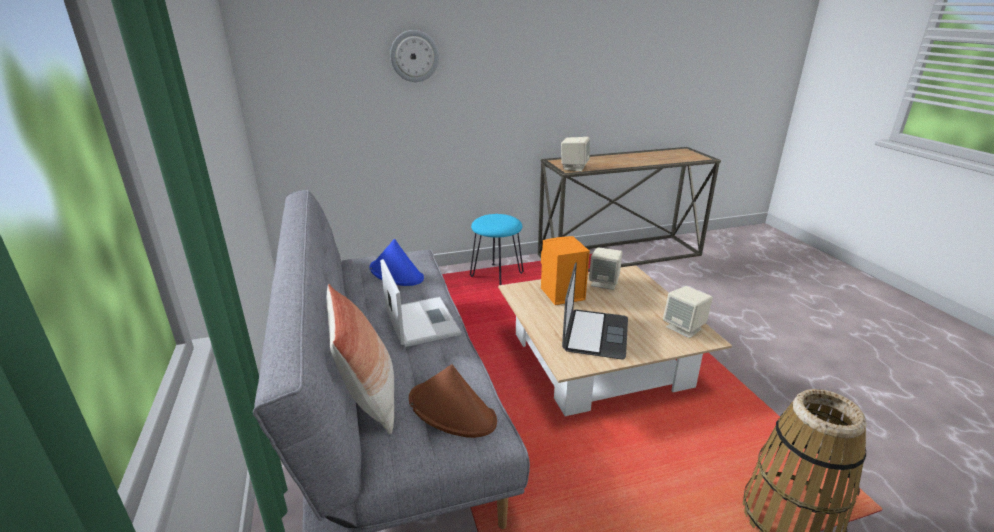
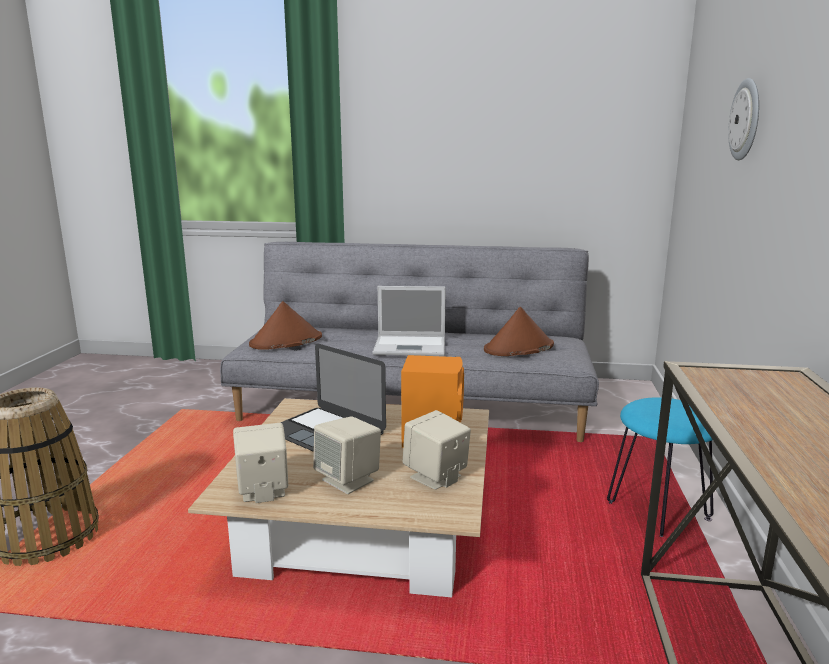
camera: 115 degrees right, 10 degrees down
(368, 398) = (334, 329): pillow -> none
(396, 273) = (518, 348): blue hat -> brown hat
(574, 167) = (719, 377): beige speaker -> beige speaker (348, 480)

